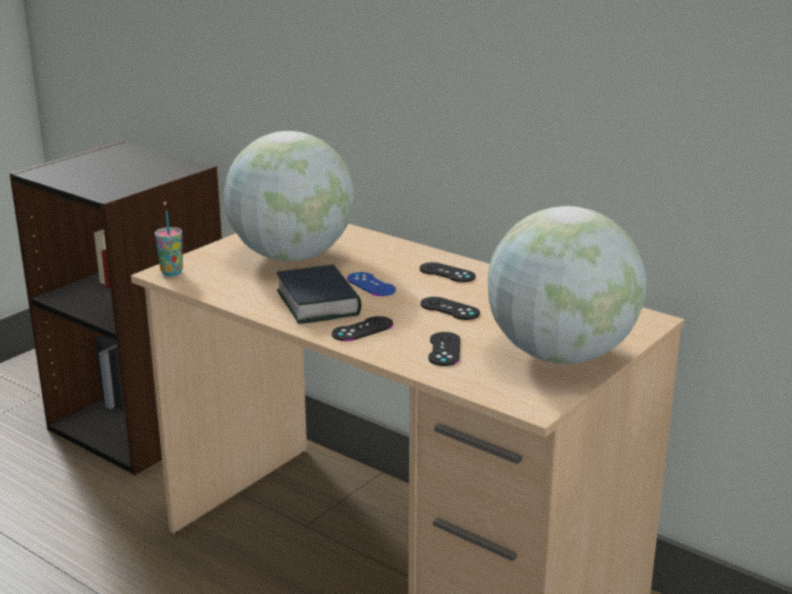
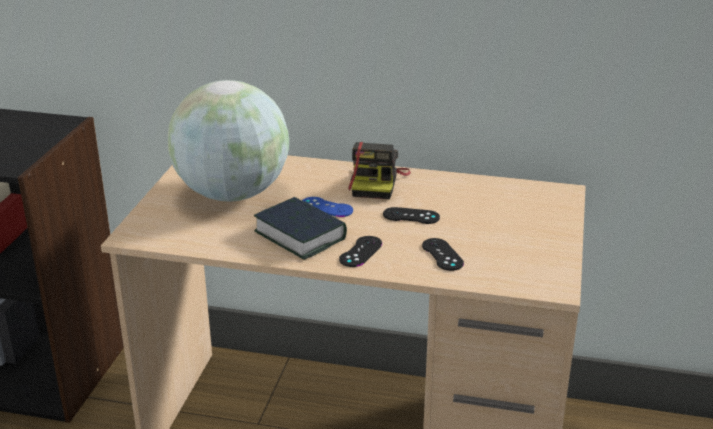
camera: 25 degrees left, 5 degrees up
(172, 273) = (139, 234): cup -> none
(447, 273) = (377, 182): black game controller -> camera
(560, 355) = (531, 238): globe -> none

